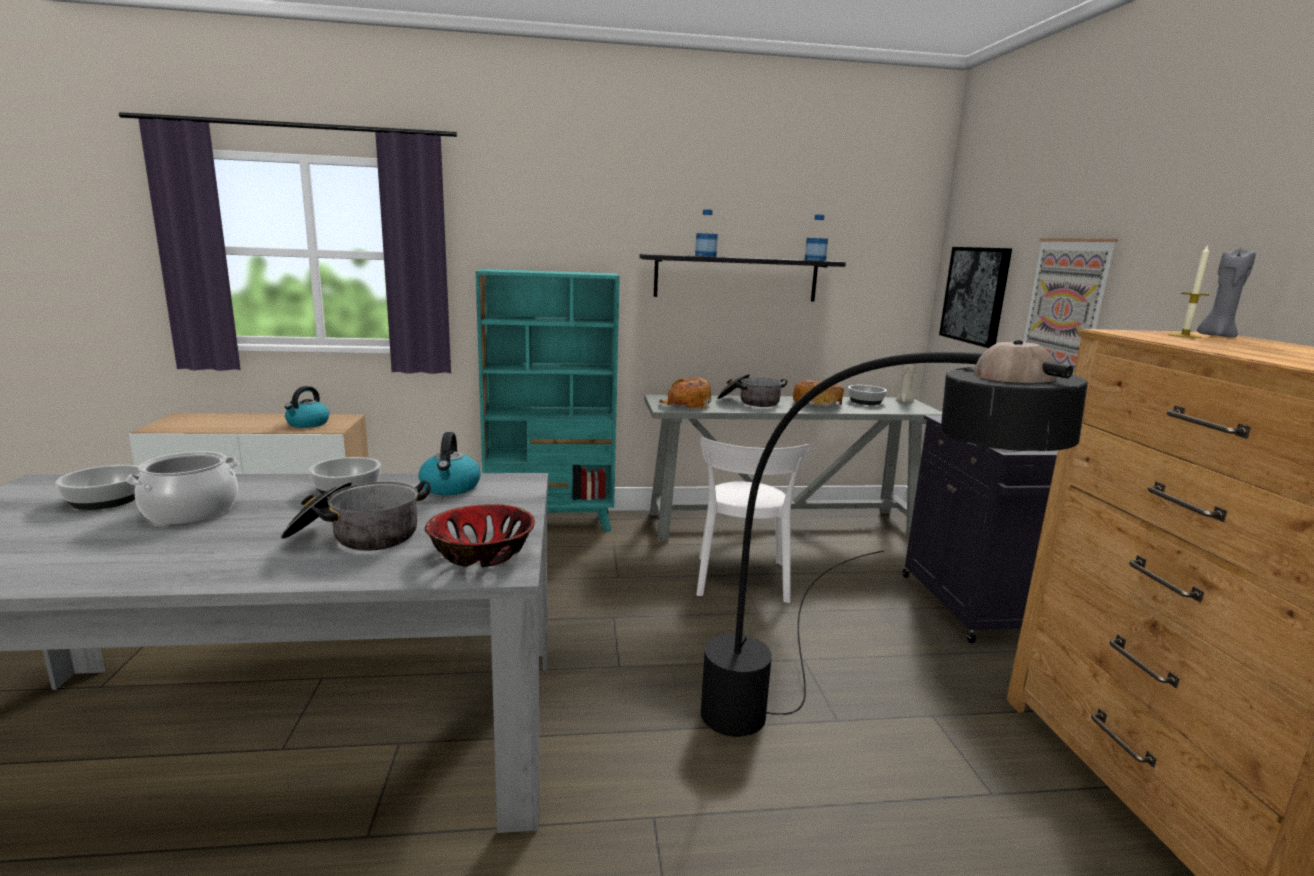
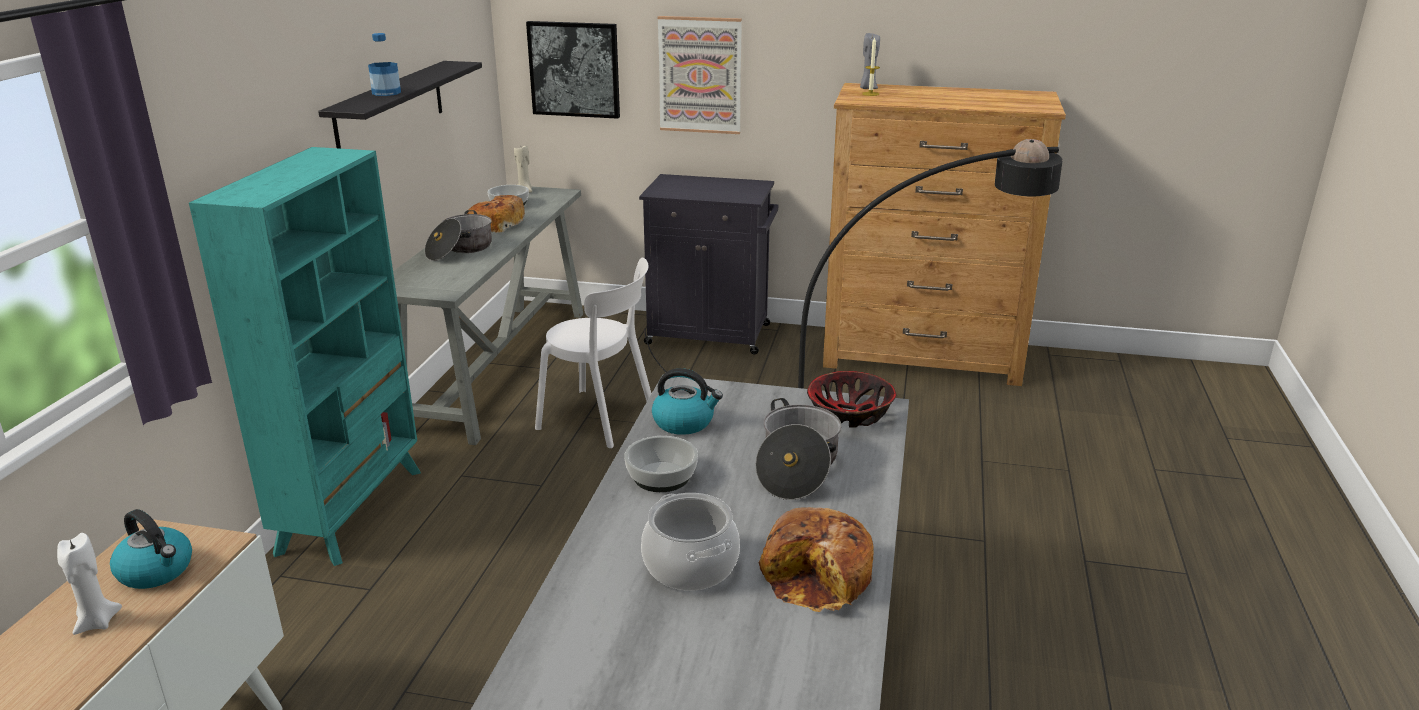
camera: 70 degrees left, 10 degrees up
(106, 499) = (619, 635): bowl -> none
(262, 423) = (97, 622): none -> white candle
(685, 404) = (436, 280): bread -> bread (819, 576)
(815, 260) = (450, 66): bottle -> none

